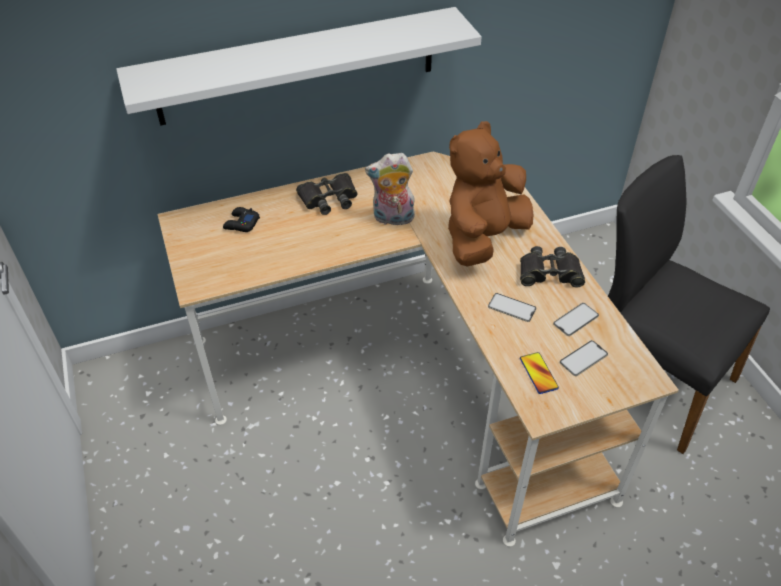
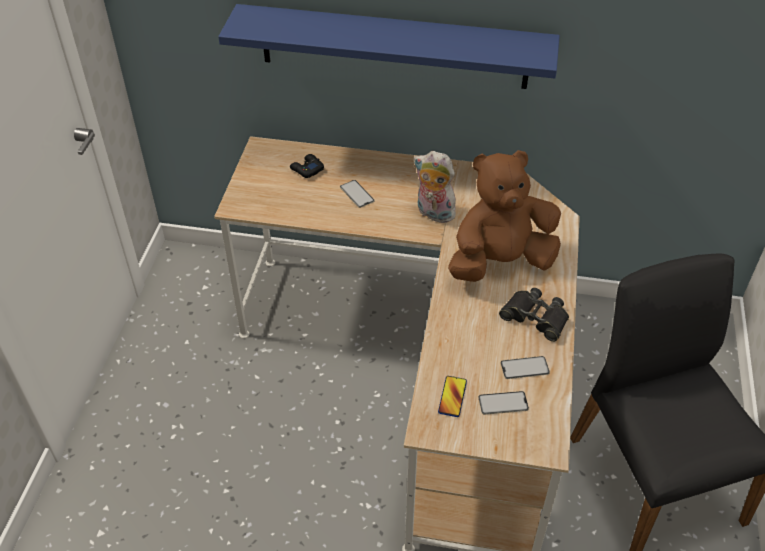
camera: 30 degrees right, 0 degrees up
(297, 66) = (394, 47): white shelf -> blue shelf
(329, 198) = (393, 175): black binoculars -> none
(512, 307) = (475, 332): phone -> phone (357, 194)

